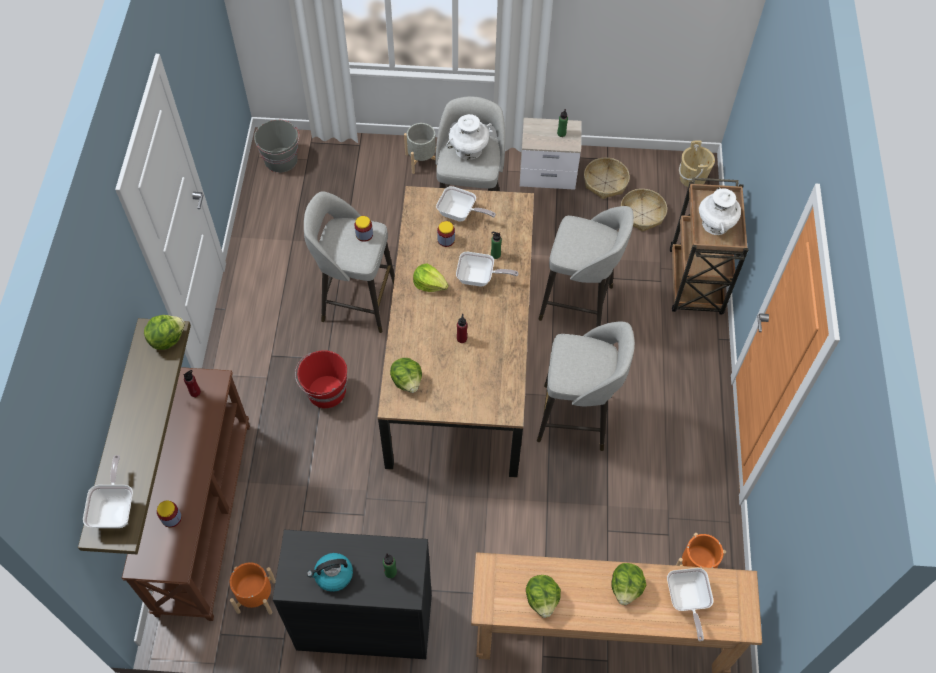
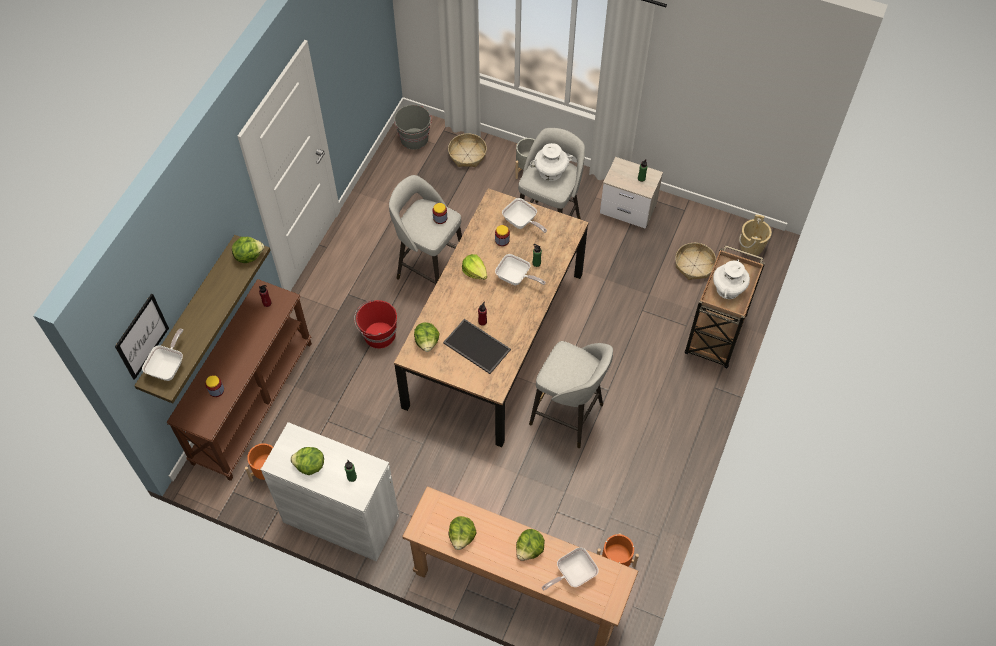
camera: 20 degrees right, 0 degrees up
(72, 481) = (142, 336): none -> picture
(333, 575) = (310, 466): kettle -> lettuce
(364, 622) = (341, 519): black cabinet -> white cabinet
(466, 370) = (475, 347): none -> tray
(578, 304) = (609, 324): grey stool -> none
(605, 183) = (674, 230): basket -> basket (467, 155)
(686, 601) = (572, 574): frying pan -> frying pan turned 45 degrees clockwise

